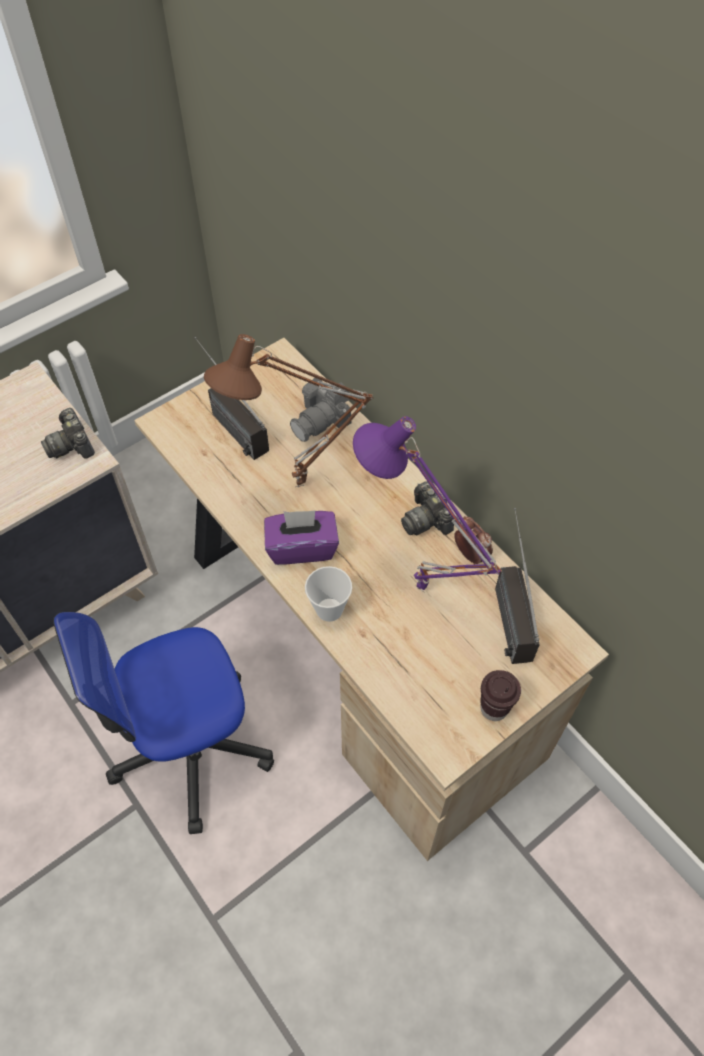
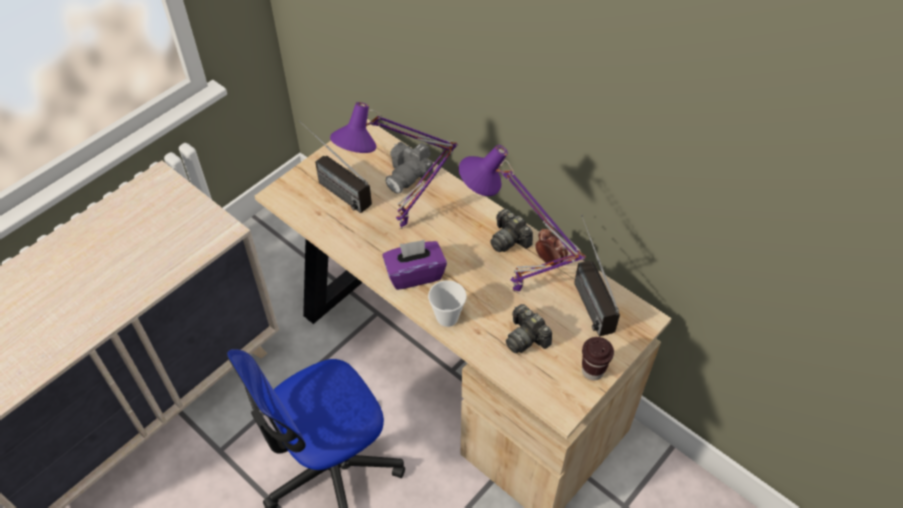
camera: 10 degrees left, 5 degrees down
(72, 445) = (207, 221): camera -> camera (526, 337)
(301, 489) = (404, 230): brown table lamp -> purple table lamp

